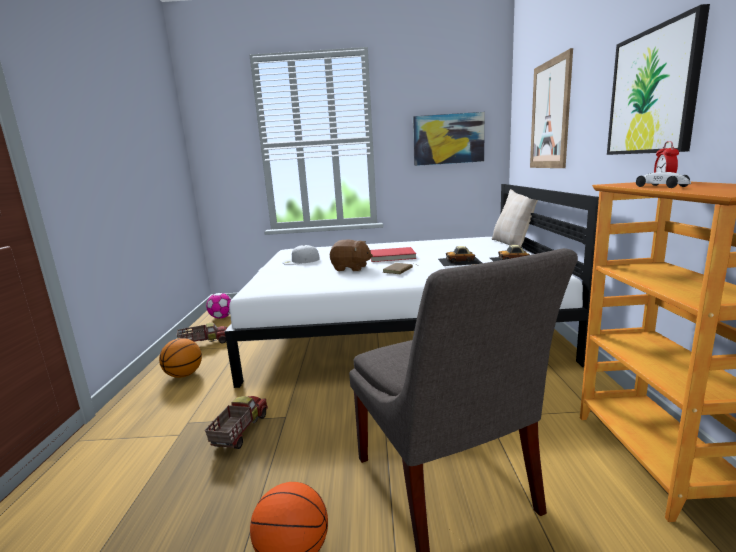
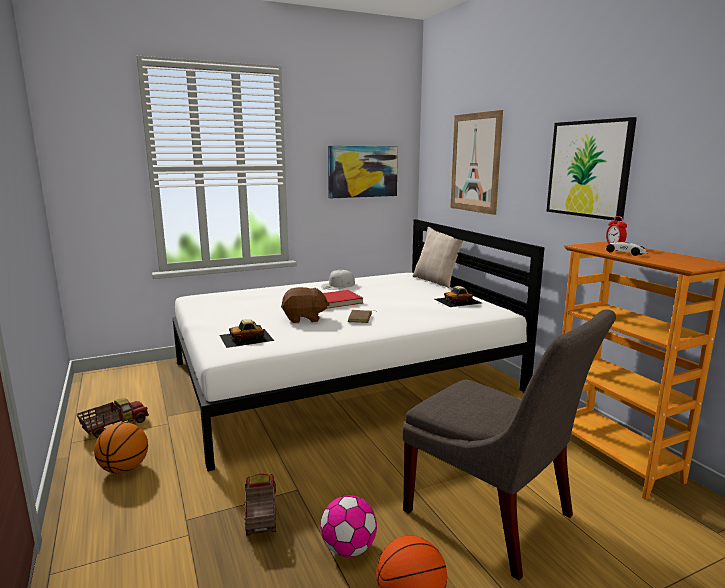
camera: 25 degrees left, 0 degrees up
(222, 317) = (105, 390): football -> football (348, 548)
(300, 261) = (230, 312): white cap -> white cap (338, 285)
(460, 261) = (411, 304): toy car -> toy car (246, 338)

